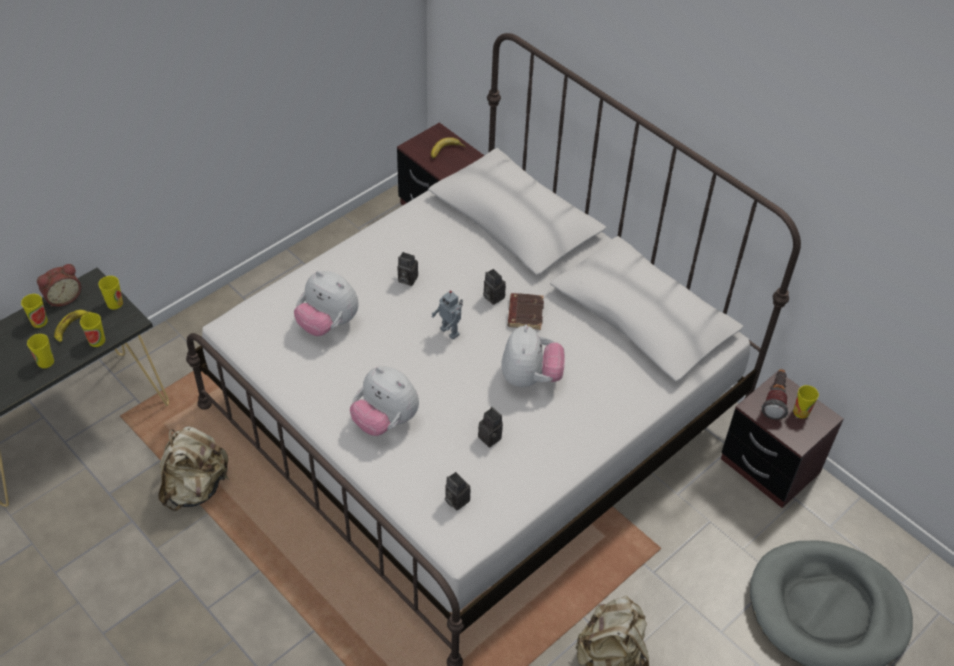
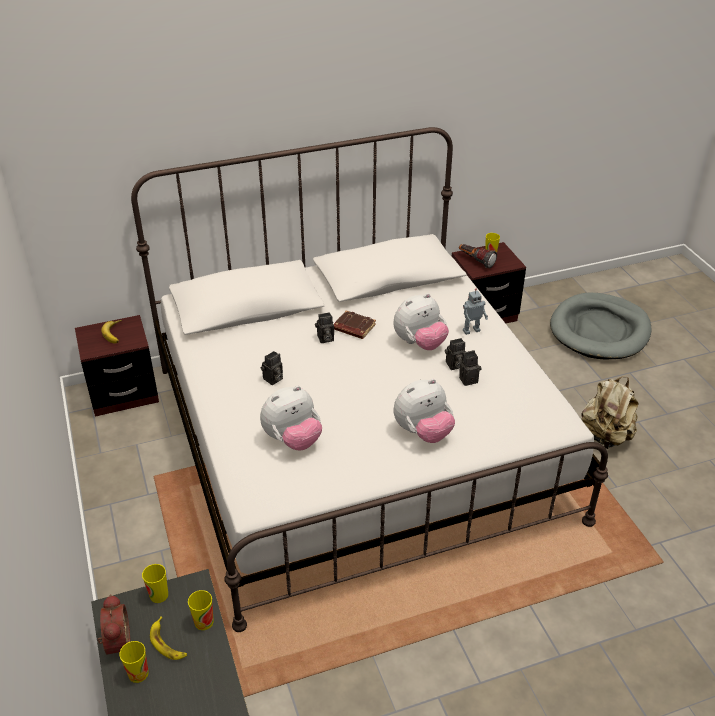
camera: 65 degrees left, 10 degrees down
(45, 362) = (205, 677): cup -> none
(195, 487) = (337, 659): beige backpack -> none
(450, 331) = (347, 370): toy robot -> toy robot (471, 330)
(455, 500) = (521, 414): camera -> camera (454, 365)
(530, 378) = (419, 343): plush toy -> plush toy turned 120 degrees clockwise

